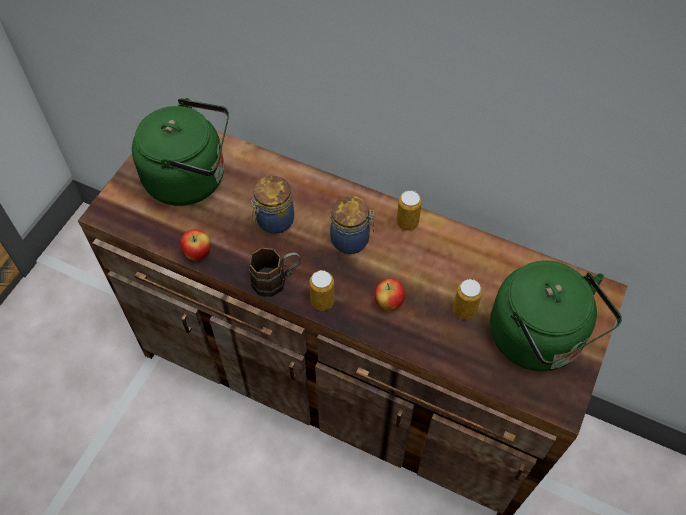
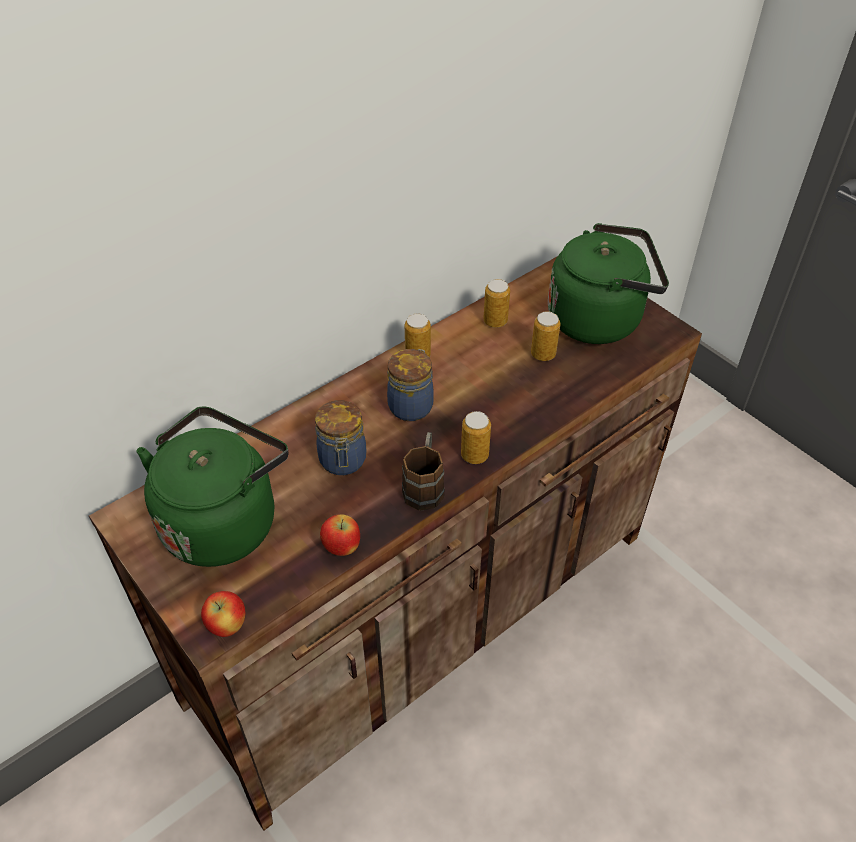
camera: 65 degrees left, 10 degrees down
(389, 303) = (505, 404): apple -> apple (227, 626)
(483, 260) = (495, 321): none -> can

